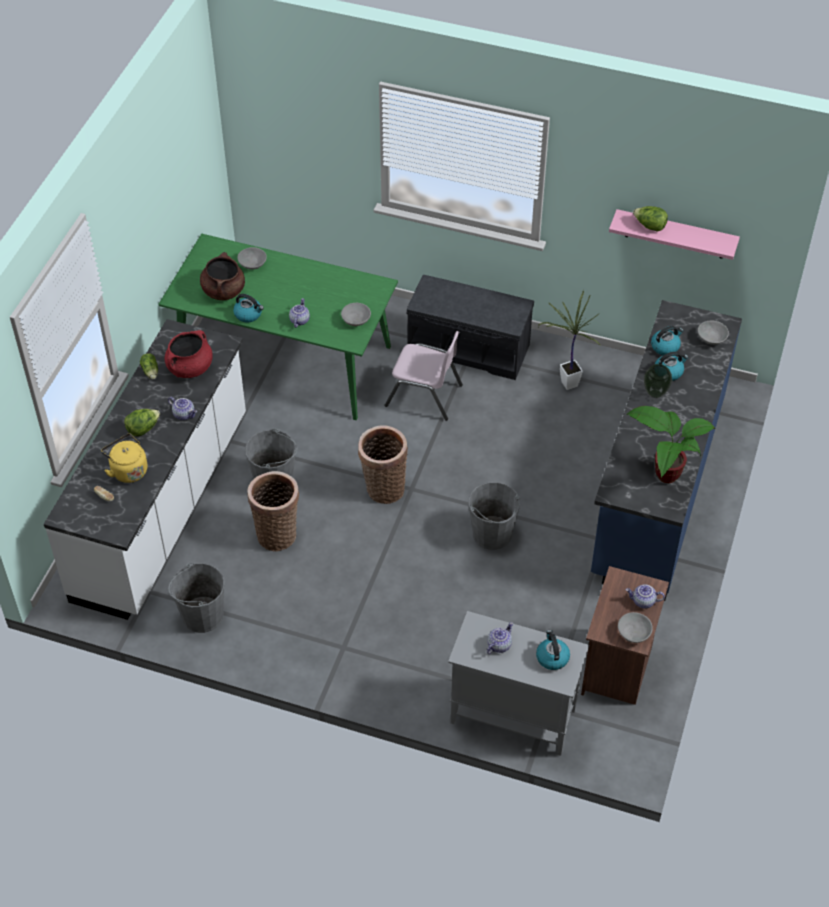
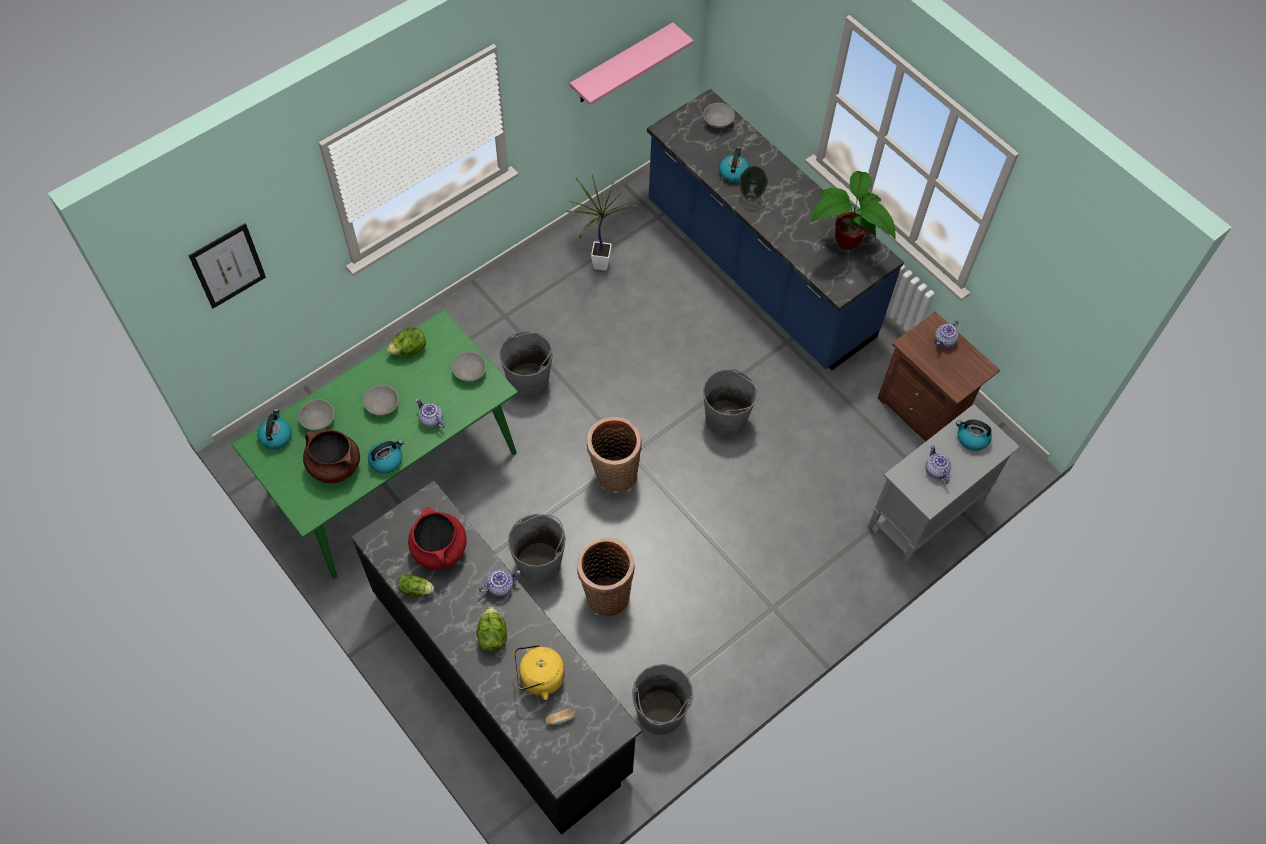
camera: 60 degrees left, 10 degrees up
(163, 508) = (502, 682): white counter -> black counter
(284, 120) = (228, 266): none -> picture
(424, 395) = (529, 381): pink chair -> grey bucket
(470, 348) = (500, 313): grey bench -> none
(633, 633) = (972, 367): grey bowl -> grey bowl (382, 406)
(649, 226) = (611, 73): lettuce -> lettuce (409, 350)
(665, 346) = (703, 157): kettle -> kettle (276, 436)

